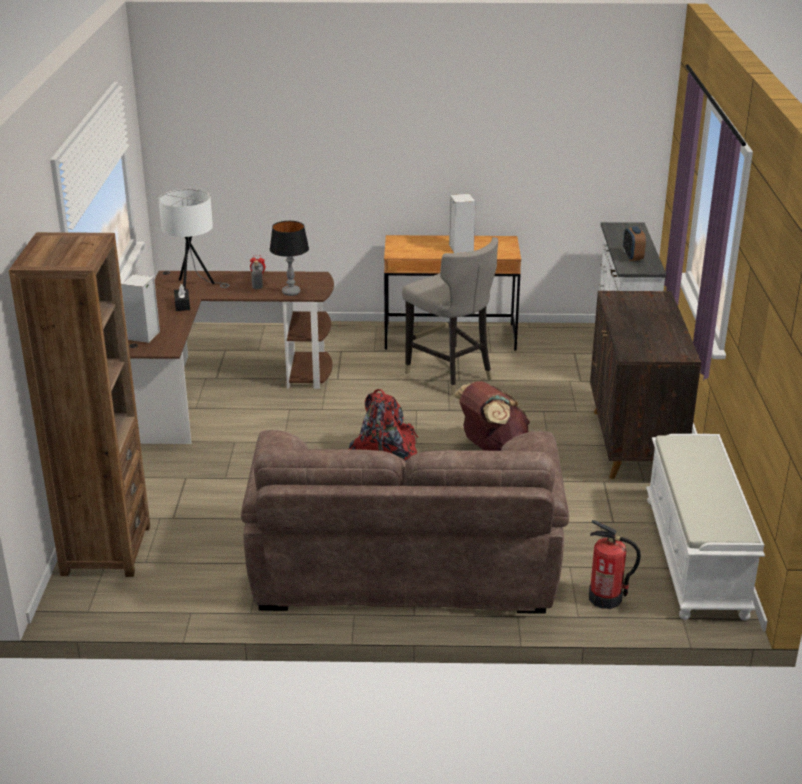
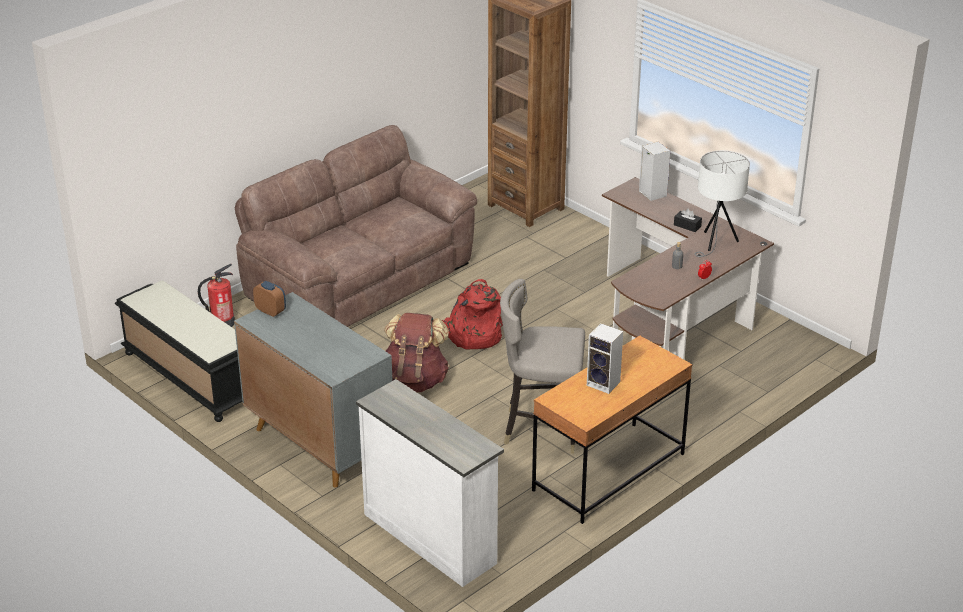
camera: 135 degrees right, 5 degrees up
(291, 292) = (644, 274): table lamp -> none
(632, 257) = (409, 408): alarm clock -> alarm clock (270, 311)
(633, 444) = (318, 443): brown cabinet -> grey cabinet
(696, 557) = (189, 376): white bench -> black bench

